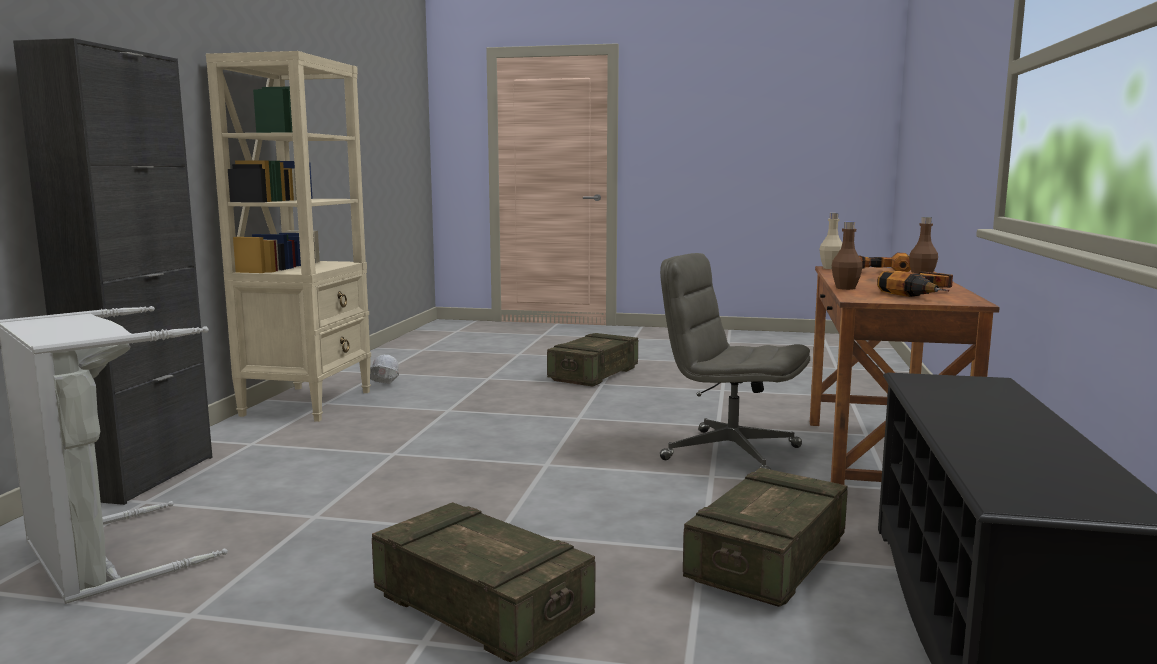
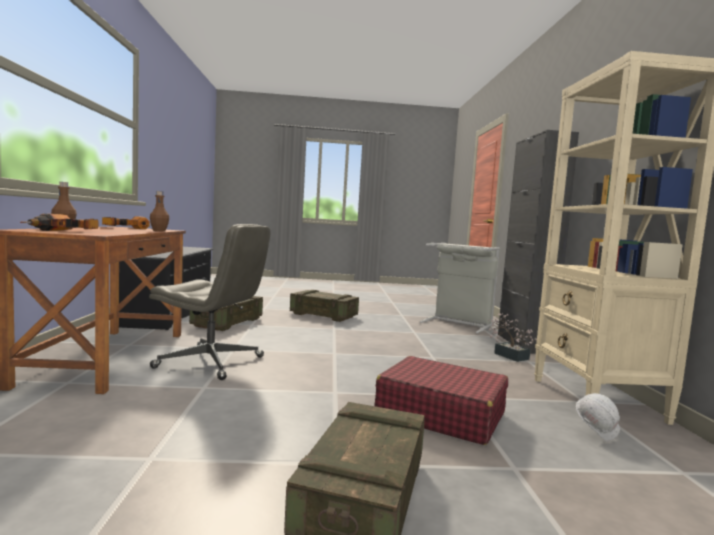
camera: 165 degrees right, 5 degrees down
(252, 454) = (508, 355): none -> potted plant
(493, 400) = (440, 414): none -> red suitcase
(830, 268) = (102, 234): beige bottle -> none

